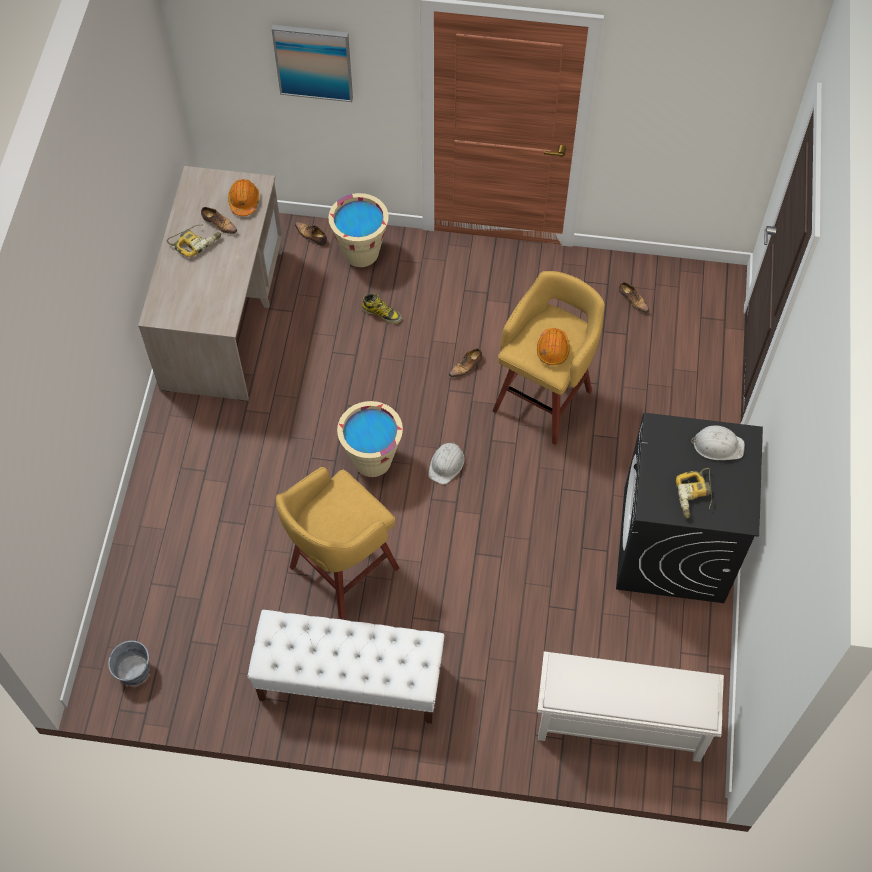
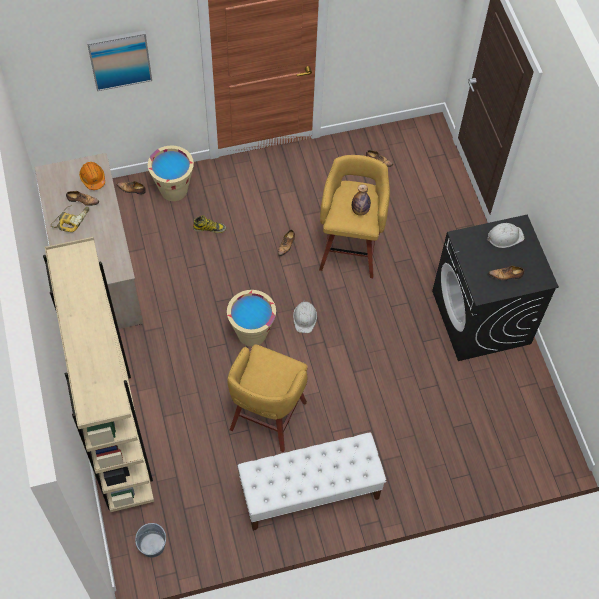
camera: 25 degrees left, 0 degrees up
(157, 519) = (117, 432): none -> beige bookcase
(552, 349) = (360, 211): orange hard hat -> bottle
(618, 725) = (501, 450): white shoe rack -> none
(694, 496) = (506, 275): power drill -> shoe

